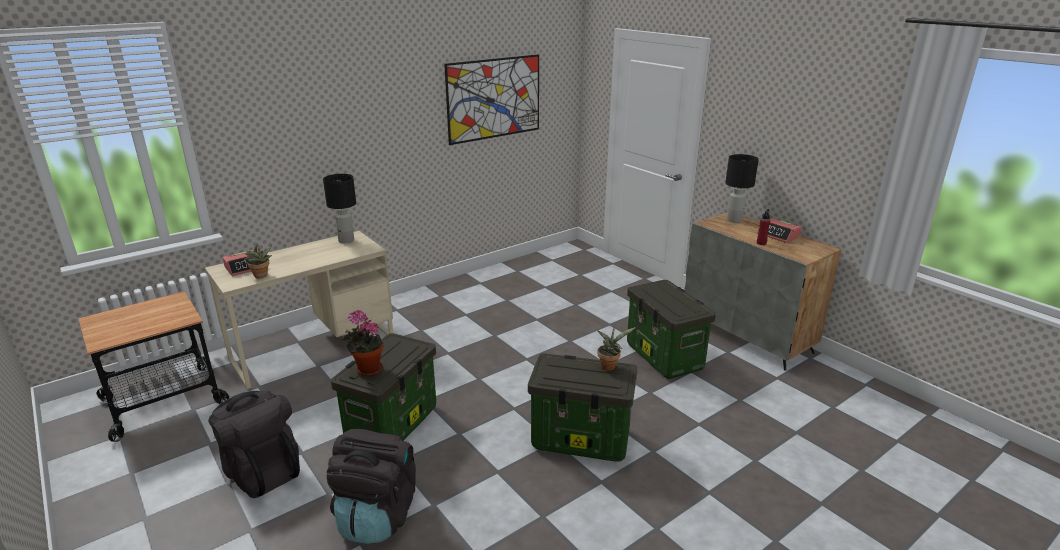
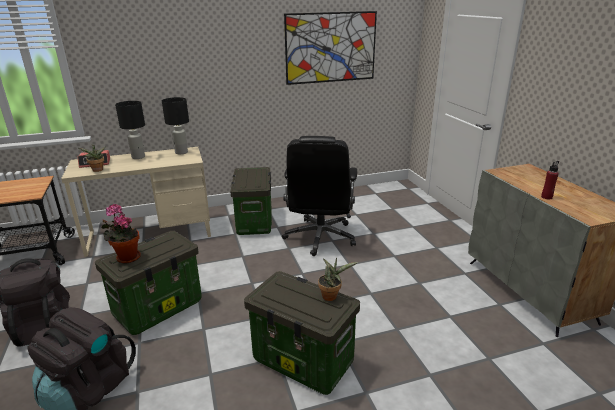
camera: 20 degrees right, 0 degrees up
(521, 318) = (320, 237): none -> black office chair
(665, 357) = (431, 297): storage box -> storage box (255, 222)
(734, 220) = (530, 171): black table lamp -> black table lamp (138, 157)
(778, 235) = (572, 192): alarm clock -> none

